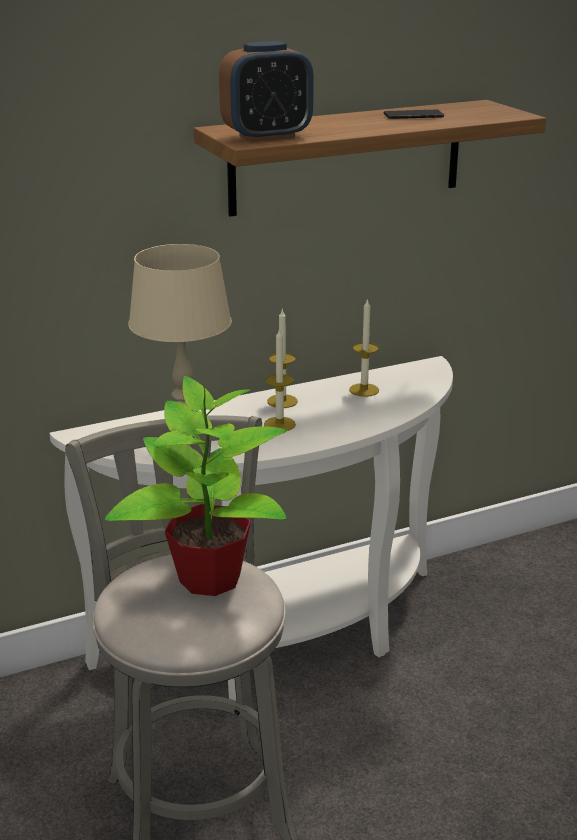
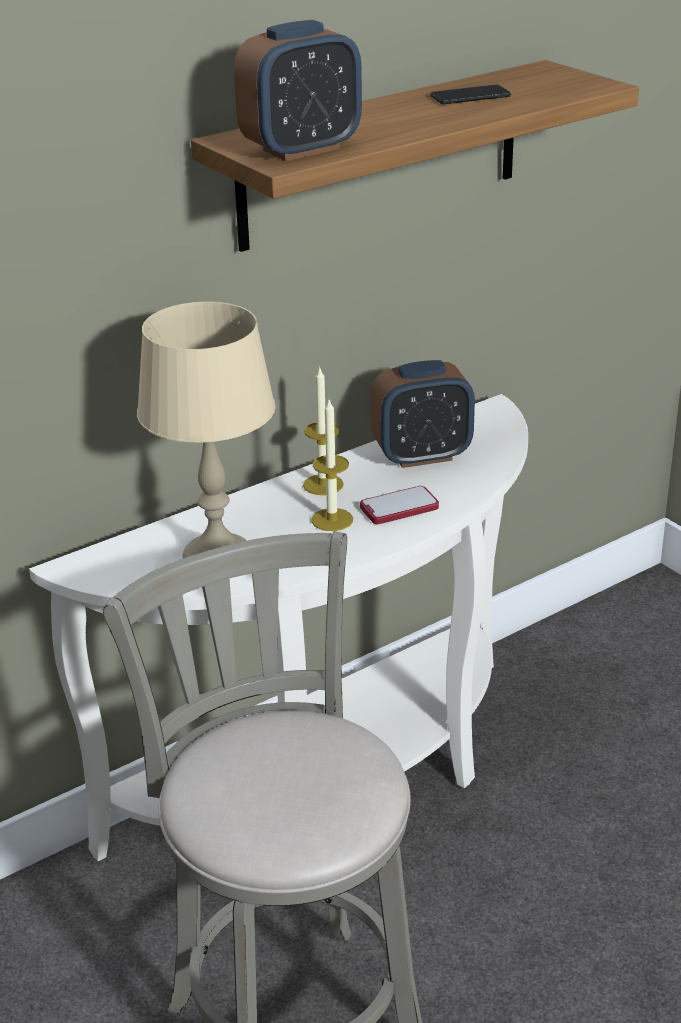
camera: 10 degrees left, 5 degrees up
(208, 577) = (300, 748): potted plant -> none
(333, 421) = (399, 507): none -> phone
(364, 390) = (422, 456): candle -> alarm clock

